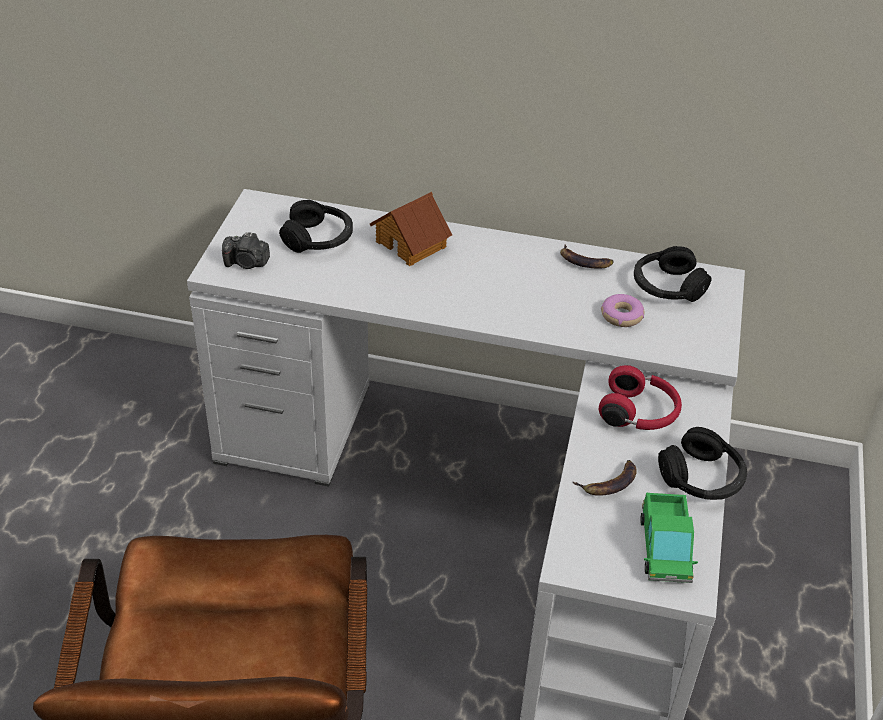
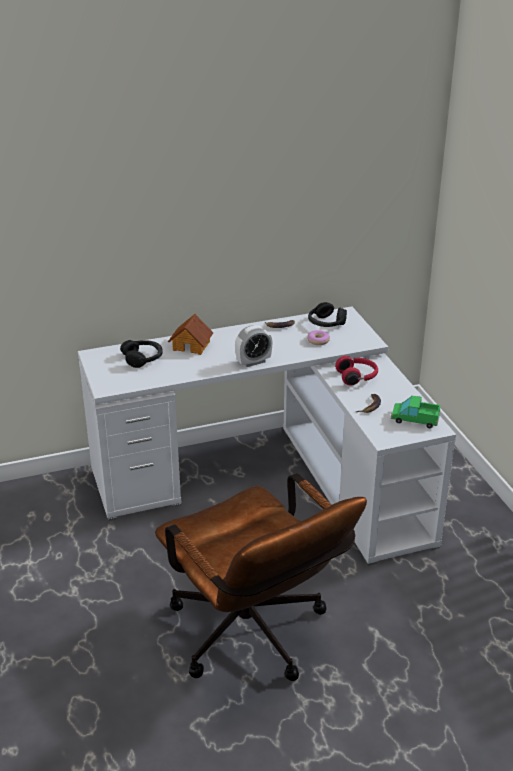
camera: 30 degrees left, 10 degrees down
(247, 263) = (117, 380): camera -> none
(477, 313) = (253, 362): none -> alarm clock
(665, 548) = (415, 419): toy truck -> toy truck turned 135 degrees clockwise
(702, 478) = (405, 390): black headphones -> none

